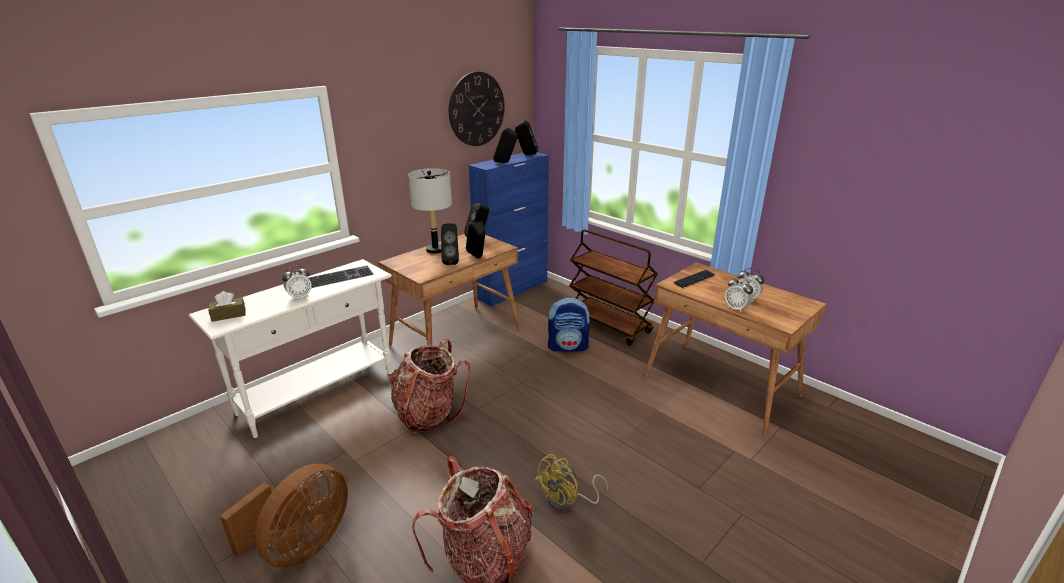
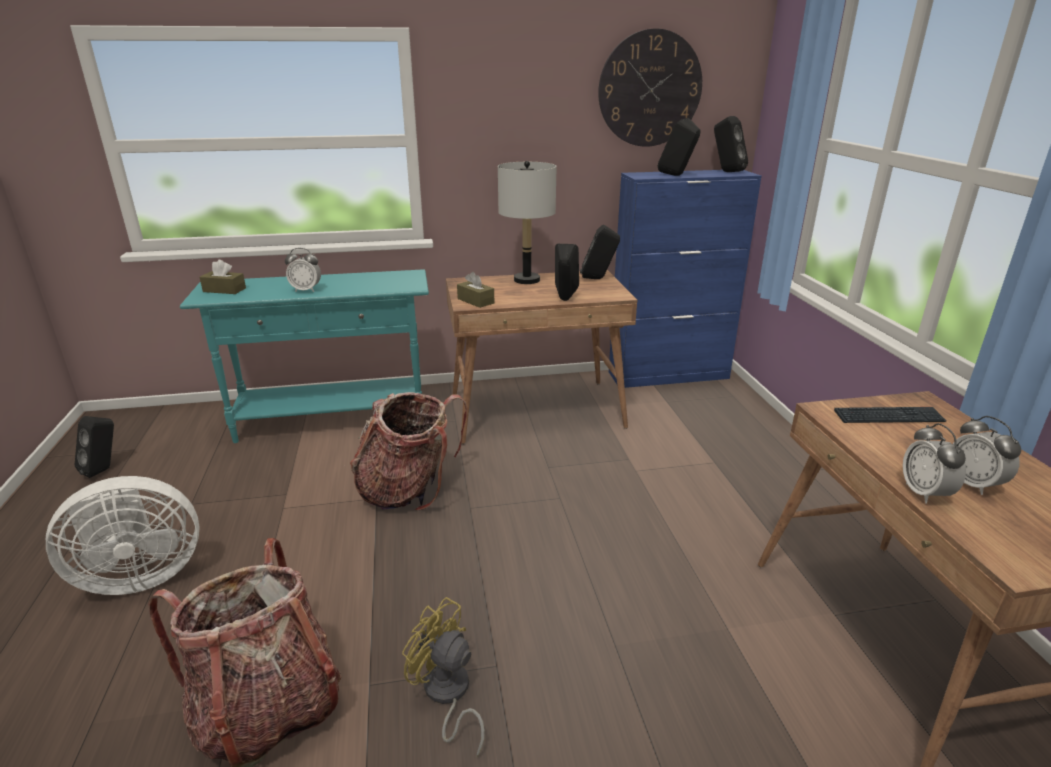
camera: 35 degrees right, 0 degrees up
(301, 546) = (139, 576): brown fan -> white fan
(318, 392) = (333, 420): white console table -> turquoise console table
(337, 277) = (370, 280): keyboard -> none
(424, 273) = (475, 301): none -> brown tissue box
(451, 261) = (525, 296): black speaker -> black speaker (104, 470)
(567, 501) = (447, 695): yellow fan -> yellow fan turned 45 degrees clockwise
(568, 347) = (673, 475): backpack -> none
(608, 325) = (770, 466): brown cart -> none

